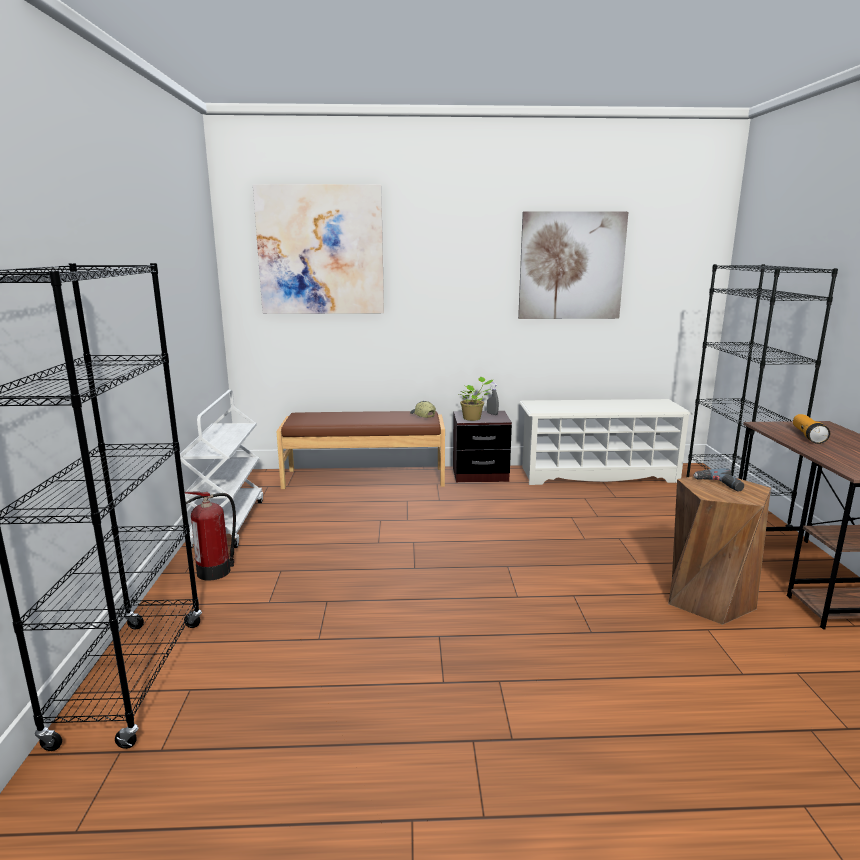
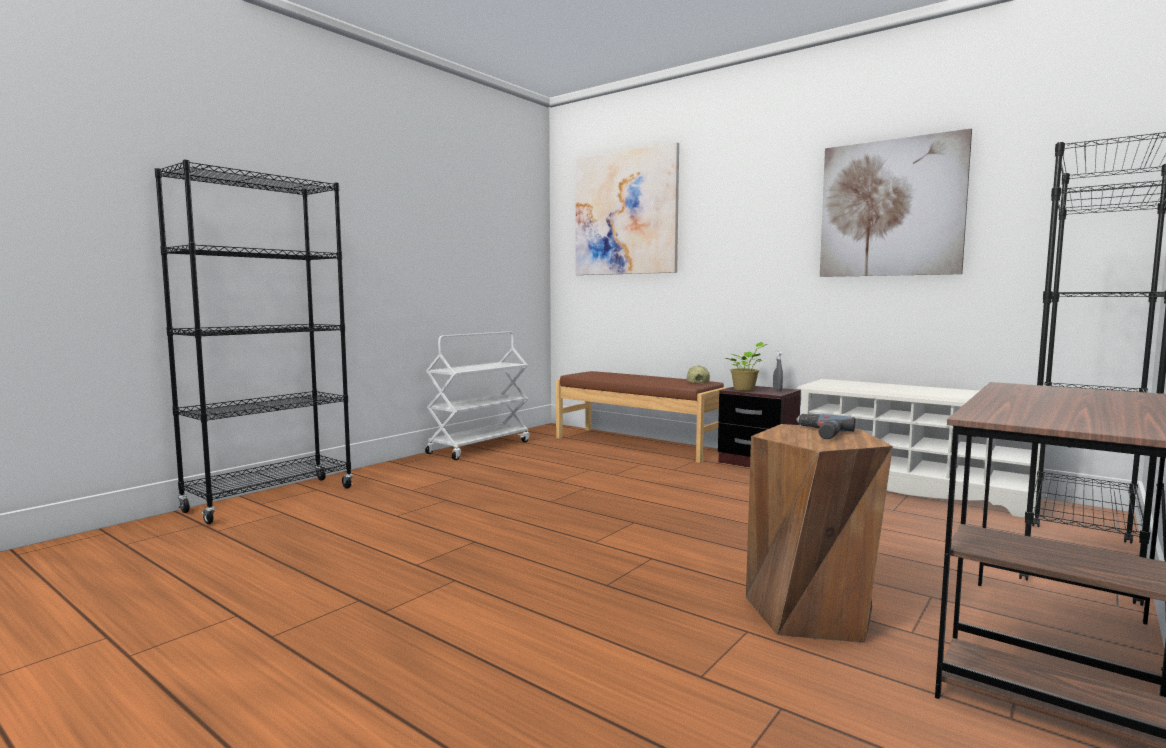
camera: 40 degrees right, 10 degrees down
(216, 571) = (418, 467): fire extinguisher -> none
(808, 436) = (1049, 395): flashlight -> none

